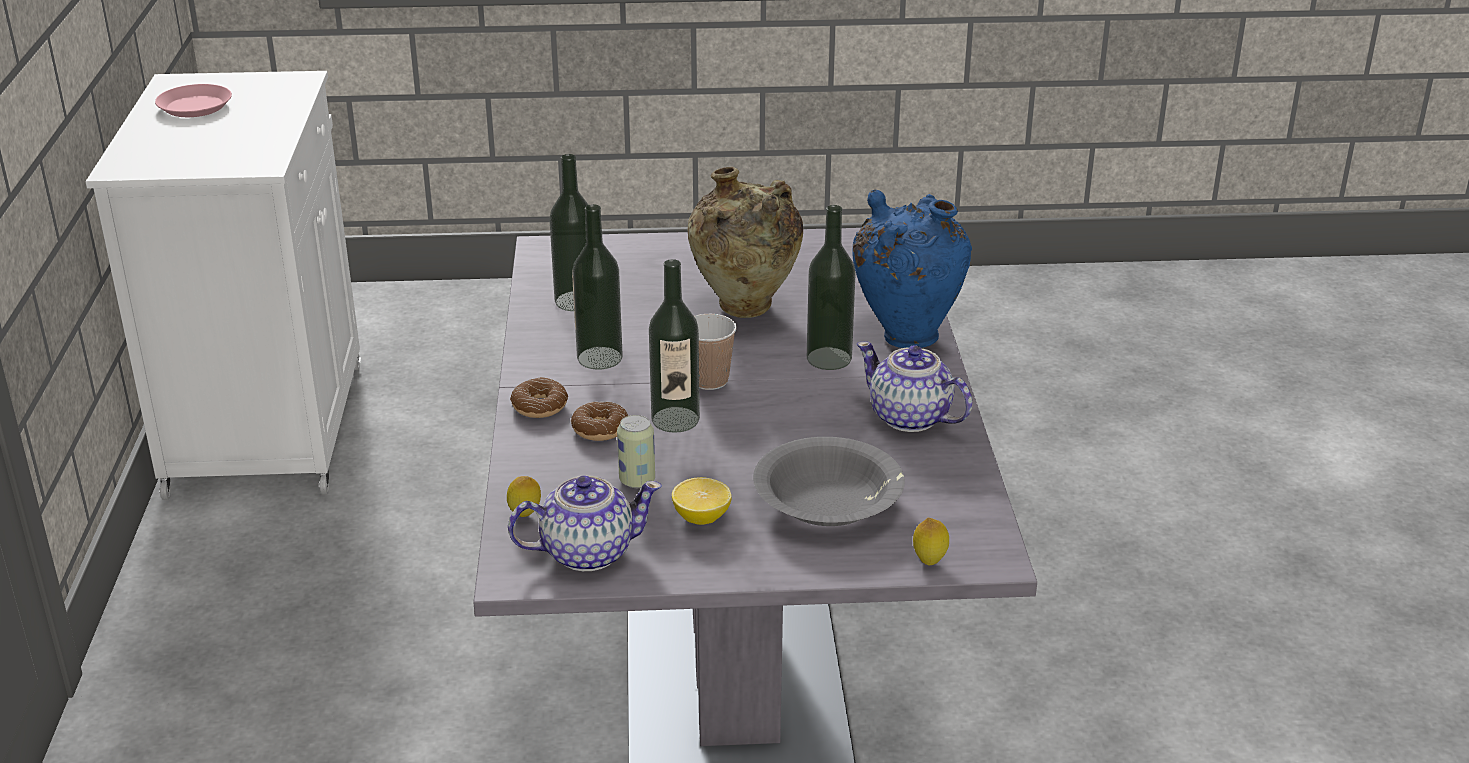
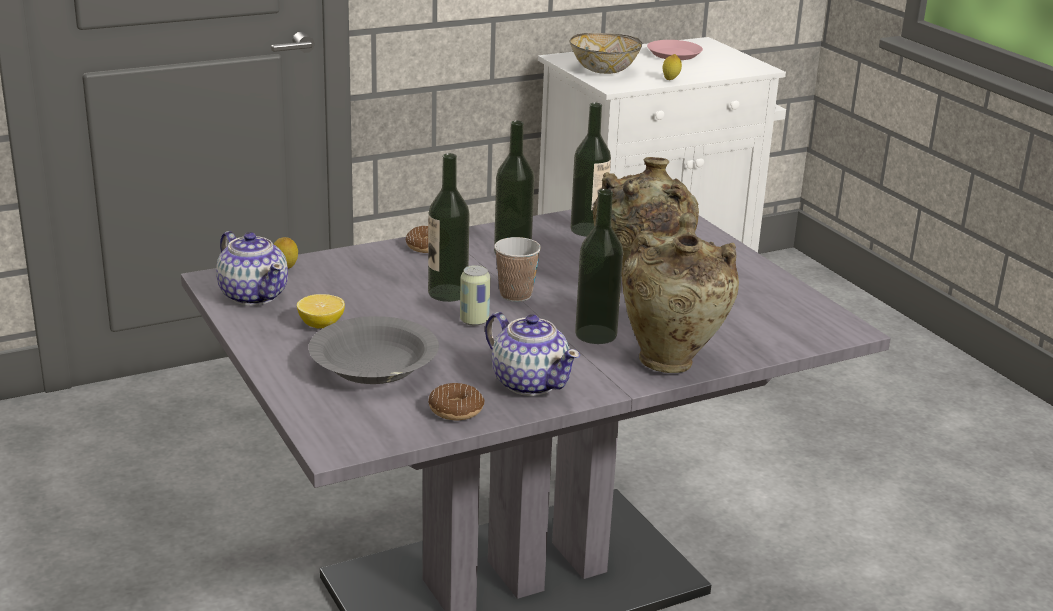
camera: 65 degrees right, 5 degrees down
(202, 157) = (605, 71): none -> bowl
(600, 429) = (413, 271): donut -> donut (456, 410)
(637, 480) = (354, 295): can -> can (474, 321)
(906, 335) = (671, 361): blue vase -> beige vase
(910, 418) = (530, 382): teapot -> teapot turned 120 degrees clockwise
(929, 561) = (315, 420): lemon -> lemon (670, 80)

